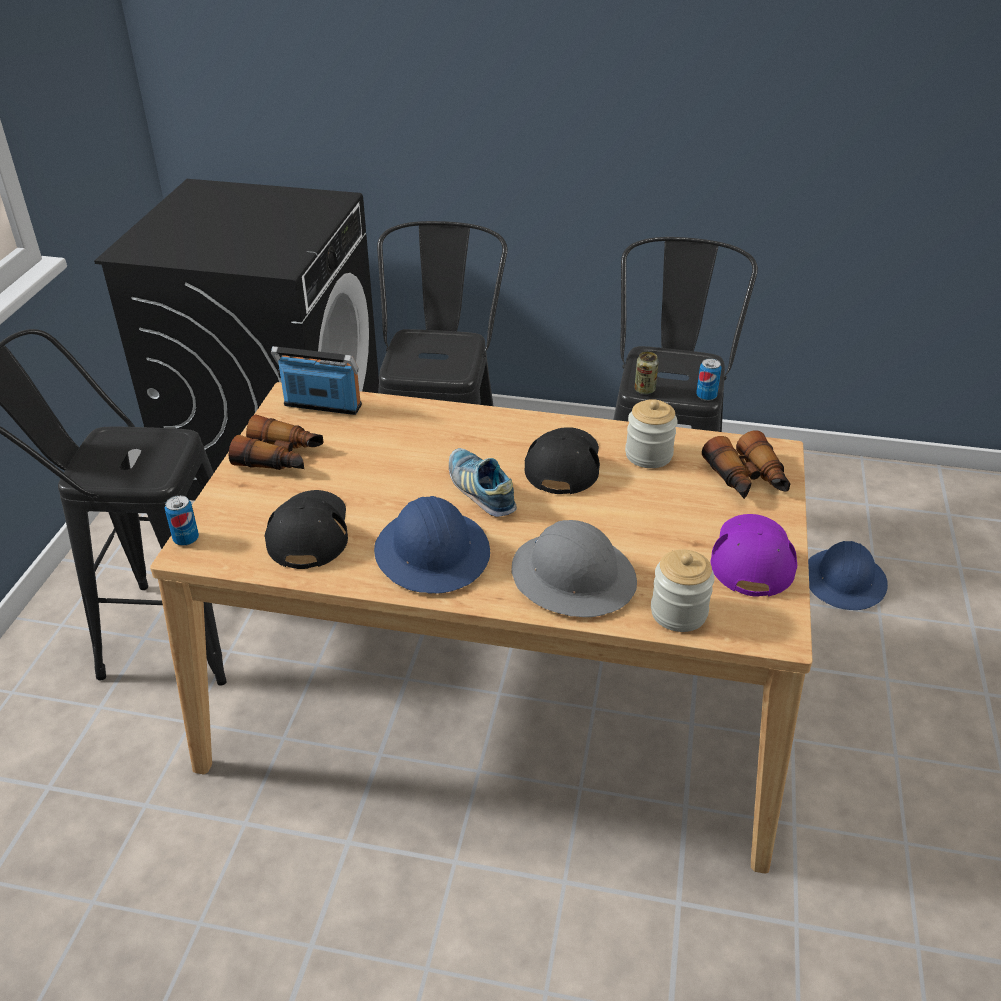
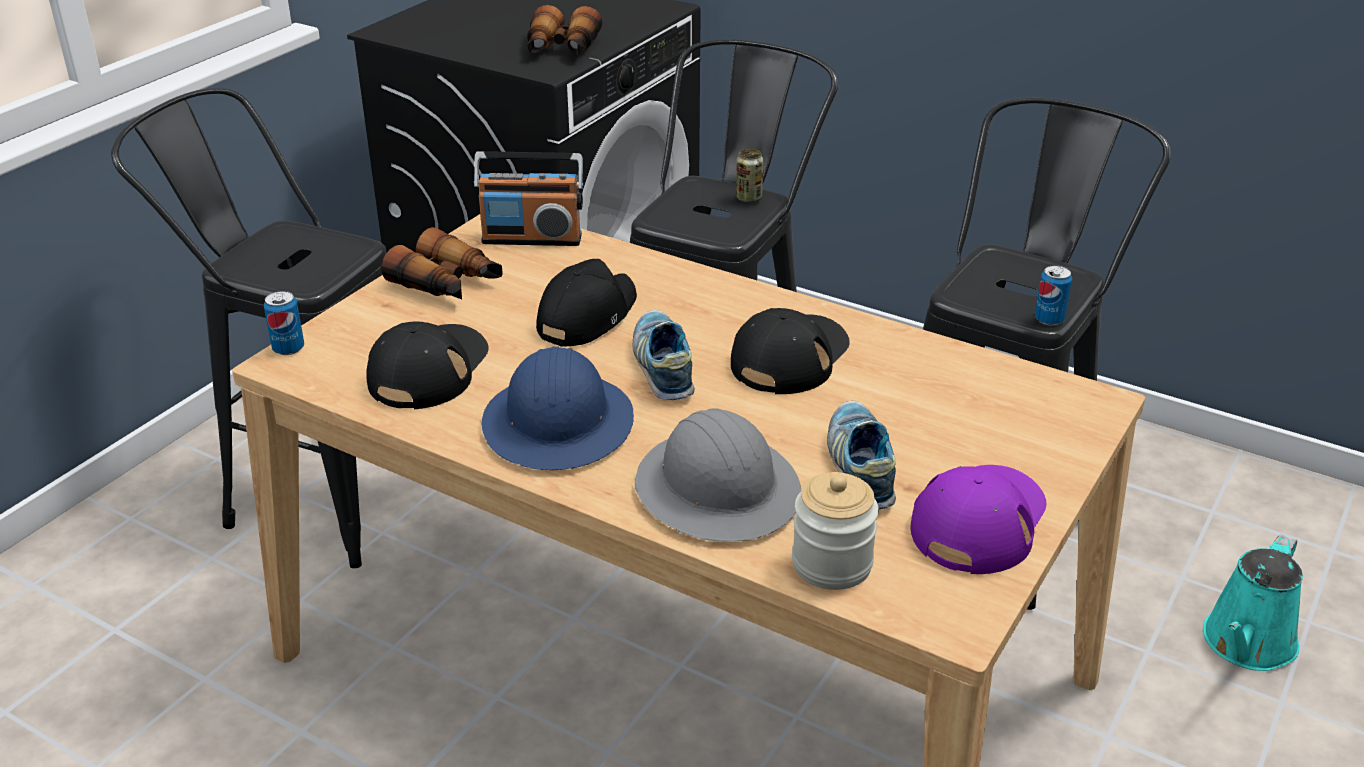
camera: 20 degrees right, 5 degrees down
(322, 406) = (532, 238): radio -> radio turned 150 degrees clockwise
(401, 462) = (586, 316): none -> black cap
(644, 390) = (966, 297): can -> can (748, 198)
(648, 455) = (911, 369): jar -> none
(657, 536) = (860, 467): none -> shoe
(747, 480) = (1032, 426): binoculars -> binoculars (561, 49)
(844, 581) = (1246, 645): blue hard hat -> turquoise watering can

